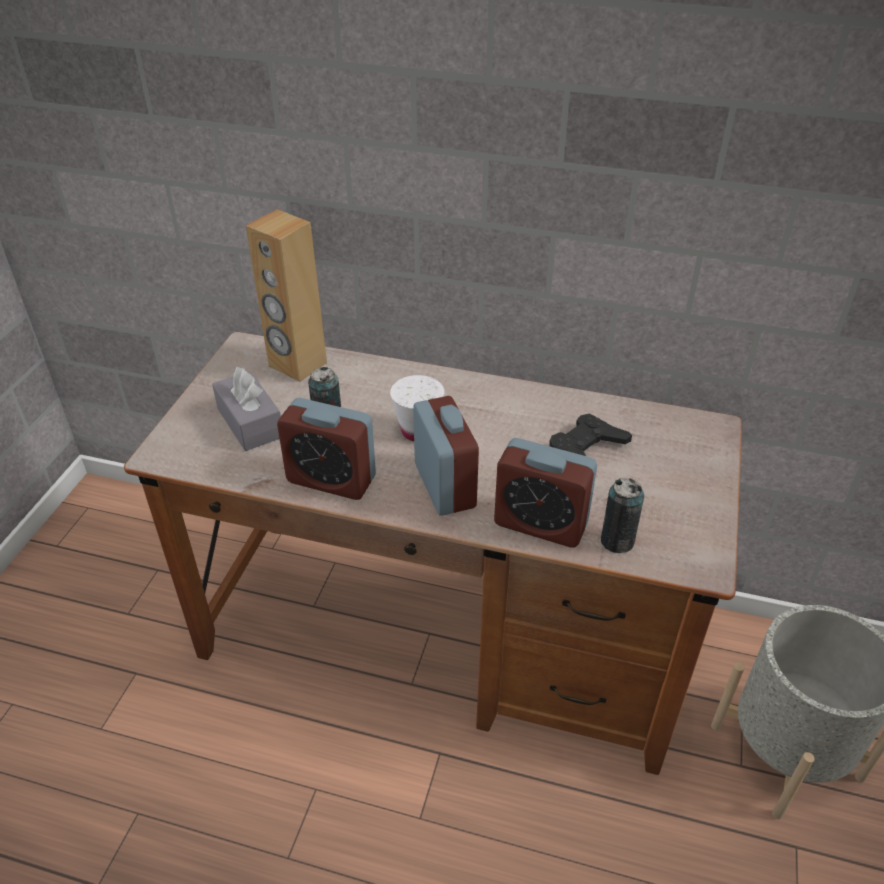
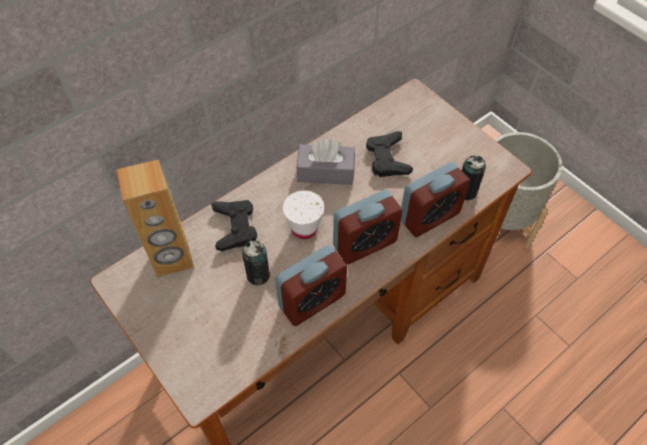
camera: 55 degrees left, 15 degrees up
(250, 423) = (213, 320): grey tissue box -> grey tissue box (325, 172)
(372, 384) = (235, 227): none -> black game controller
(444, 486) = (365, 243): alarm clock -> alarm clock turned 135 degrees clockwise

